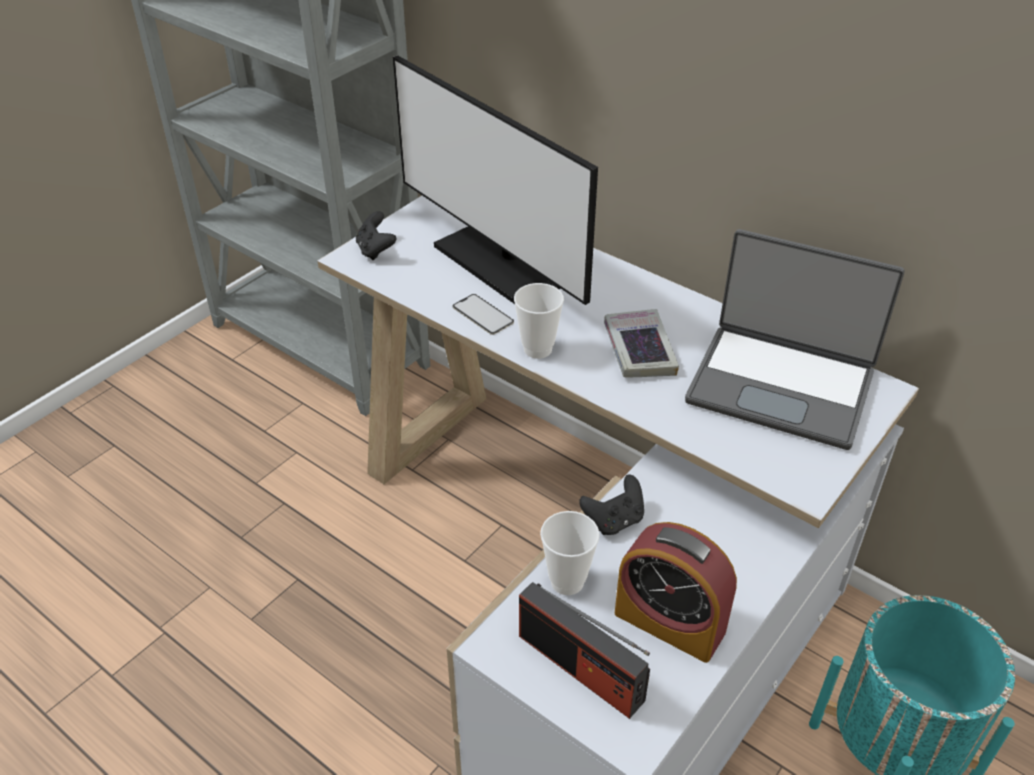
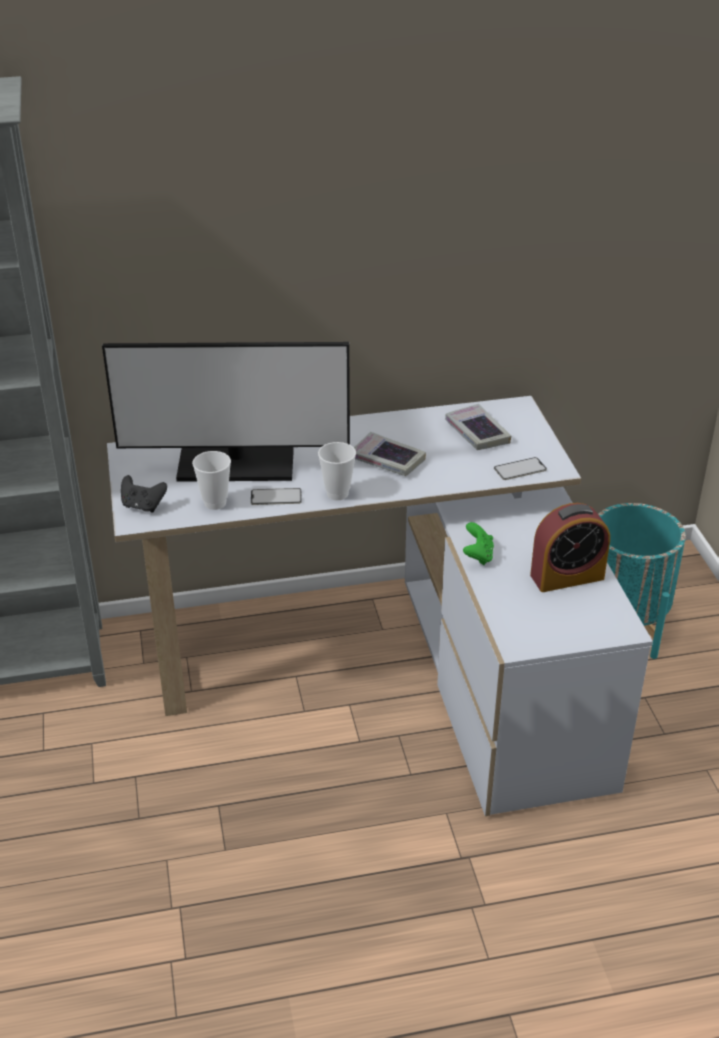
camera: 50 degrees left, 5 degrees down
(567, 581) = (502, 596): cup -> cup (215, 503)
(580, 668) = (563, 622): radio -> none
(614, 520) = (478, 556): black game controller -> green game controller
(762, 457) = (520, 469): none -> phone
(781, 385) = (477, 432): laptop -> book

